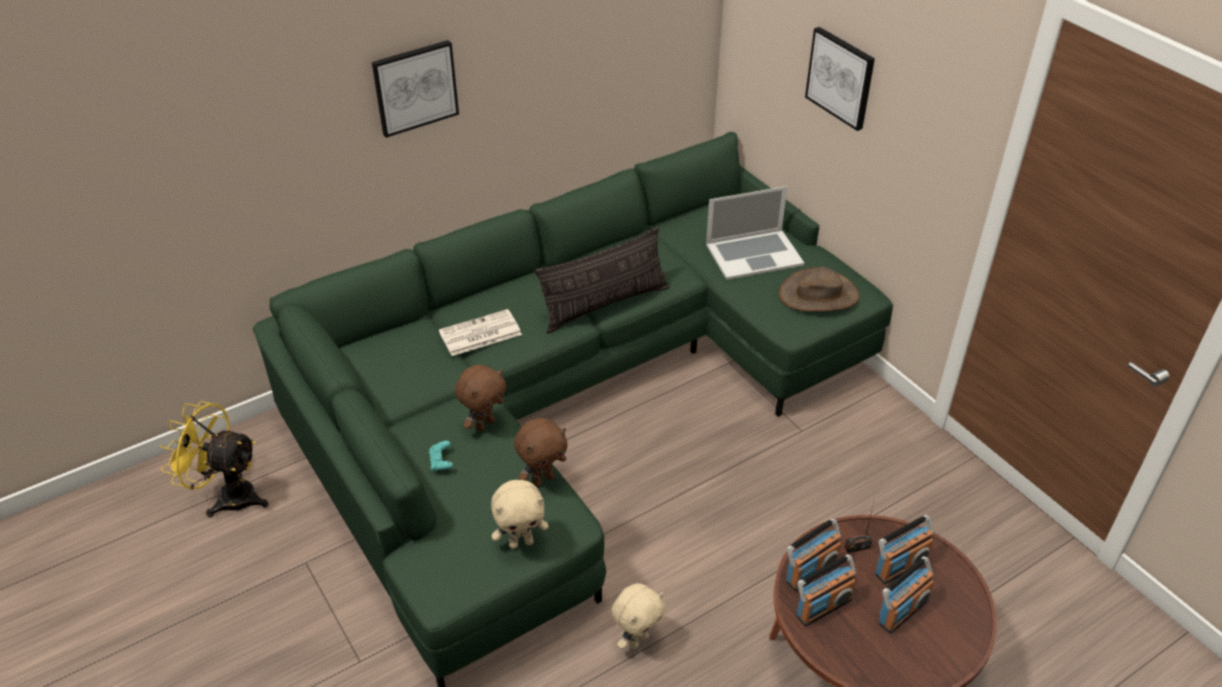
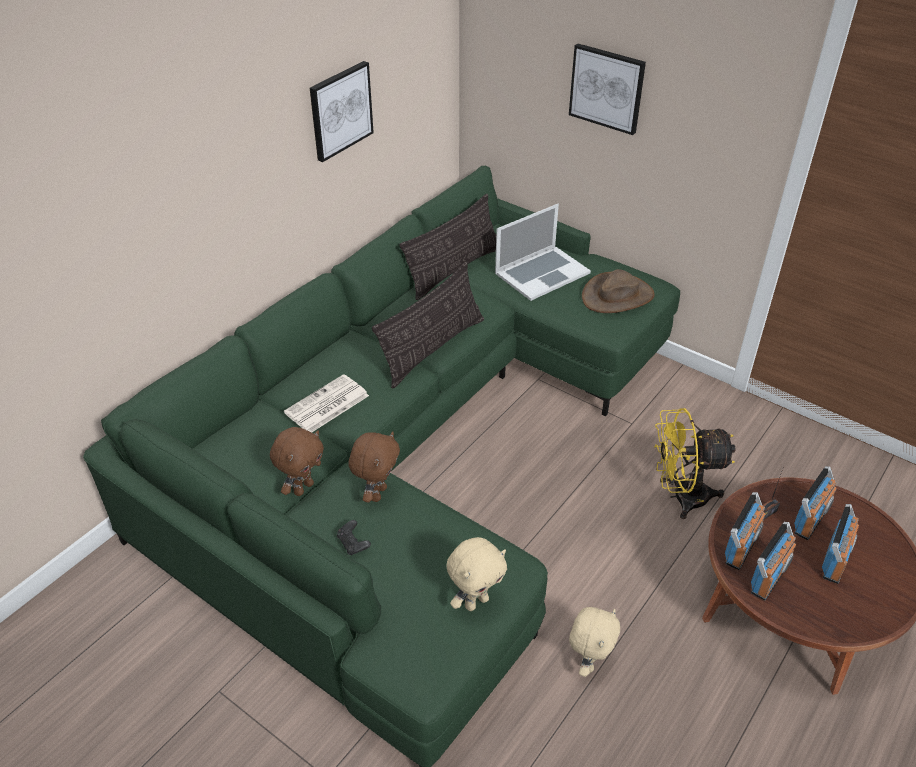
camera: 20 degrees left, 0 degrees up
(228, 496) = (99, 645): yellow fan -> yellow fan (681, 497)
(415, 87) = (211, 162): picture -> picture (340, 110)
(441, 462) = (353, 544): turquoise game controller -> black game controller
(543, 479) = (464, 532): brown plush toy -> brown plush toy (303, 488)
(666, 233) = (454, 271): none -> pillow

